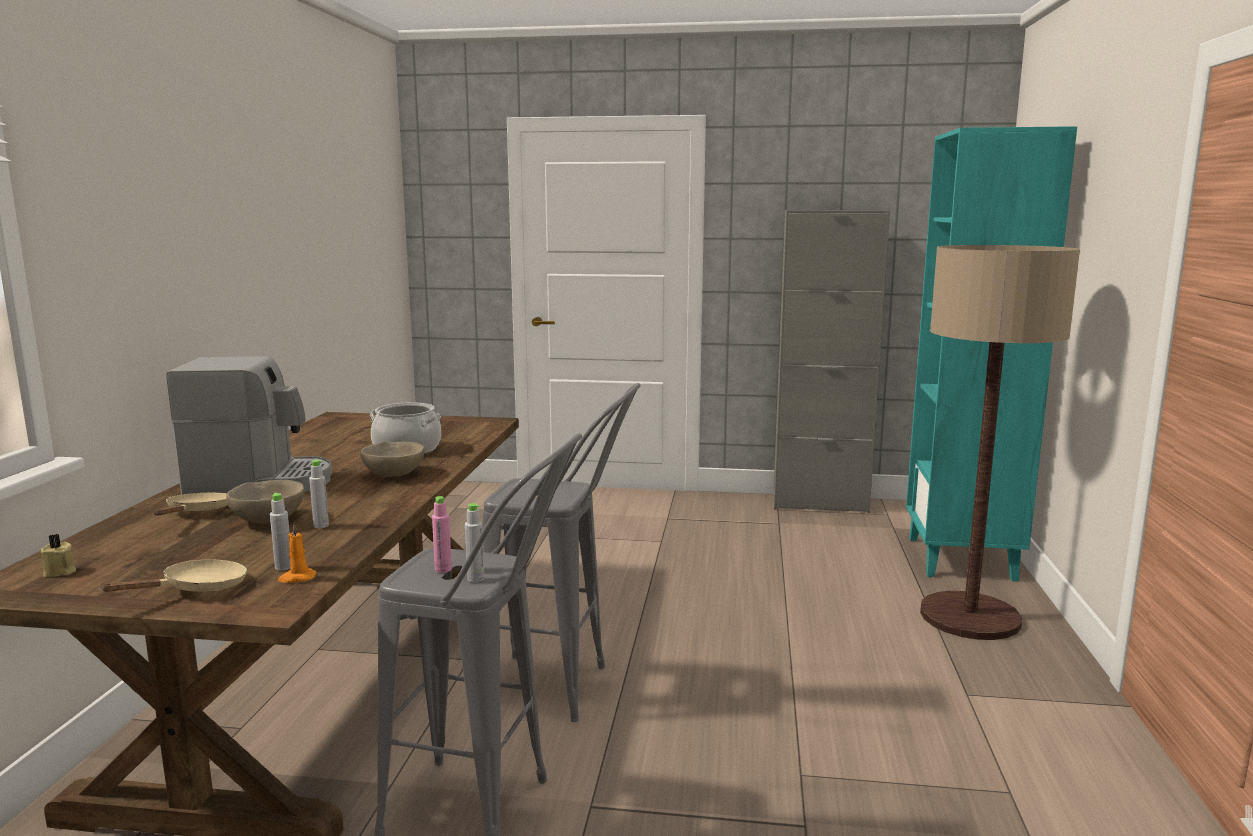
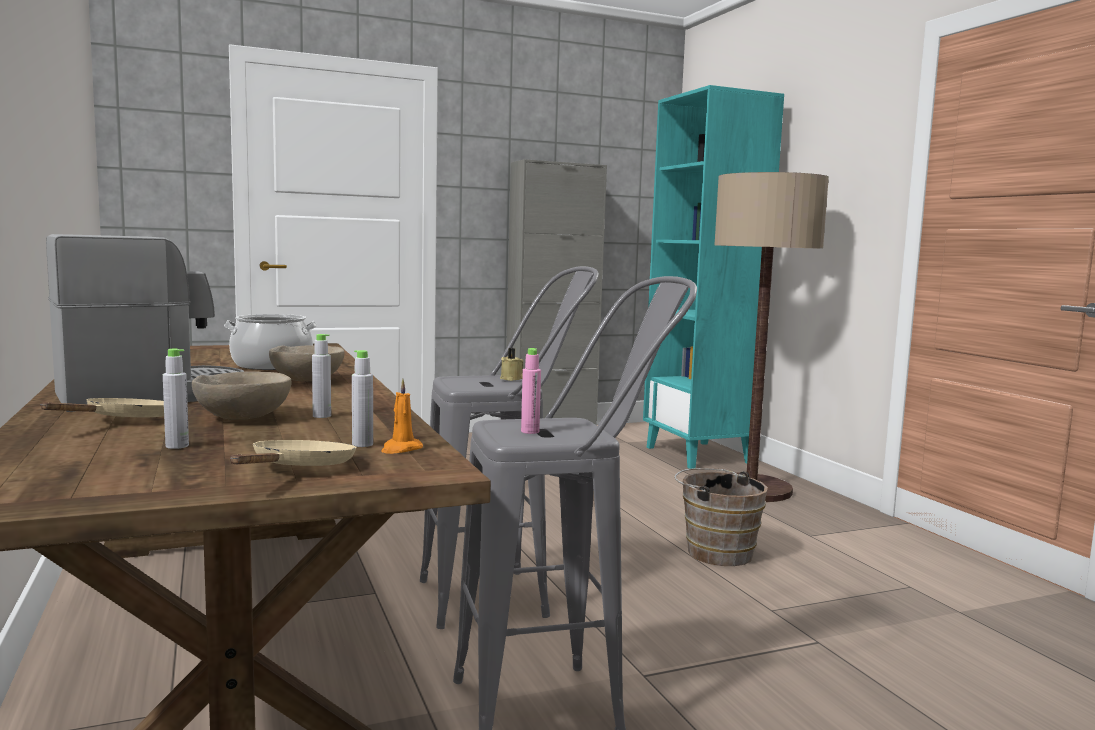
camera: 30 degrees left, 5 degrees down
(60, 572) = (49, 480): beige candle -> beige candle (512, 378)
(197, 512) = (125, 420): beige frying pan -> beige frying pan turned 45 degrees clockwise
(475, 578) = (579, 432): grey bottle -> grey bottle (177, 446)
(825, 689) = (715, 552): none -> brown bucket

